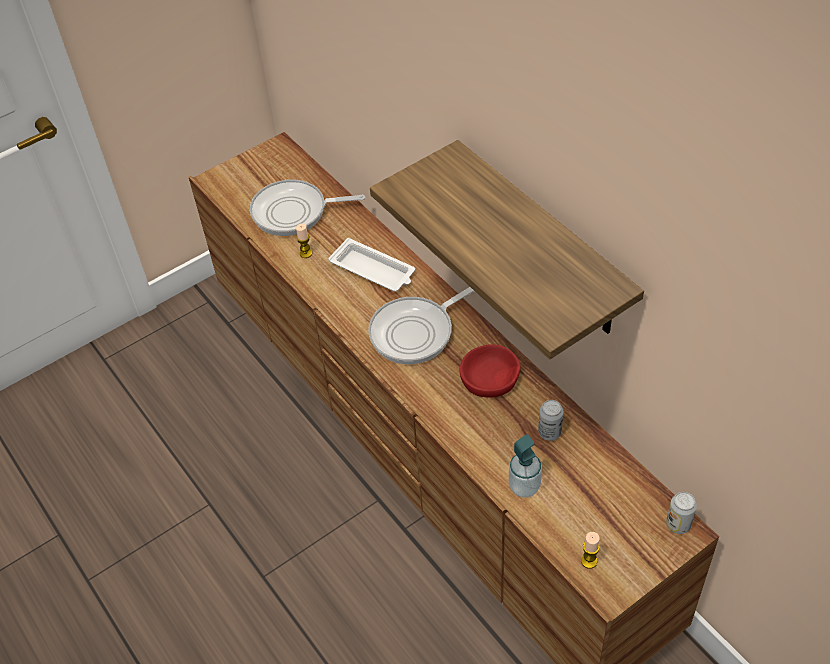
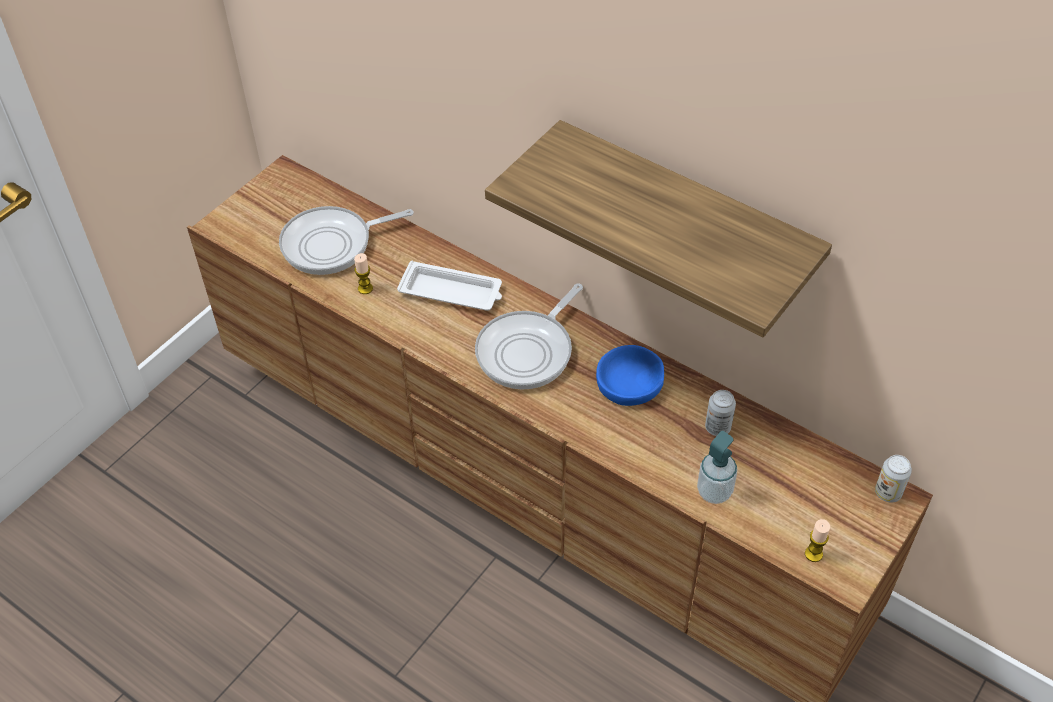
camera: 20 degrees left, 0 degrees up
(490, 377) = (630, 382): red bowl -> blue bowl

